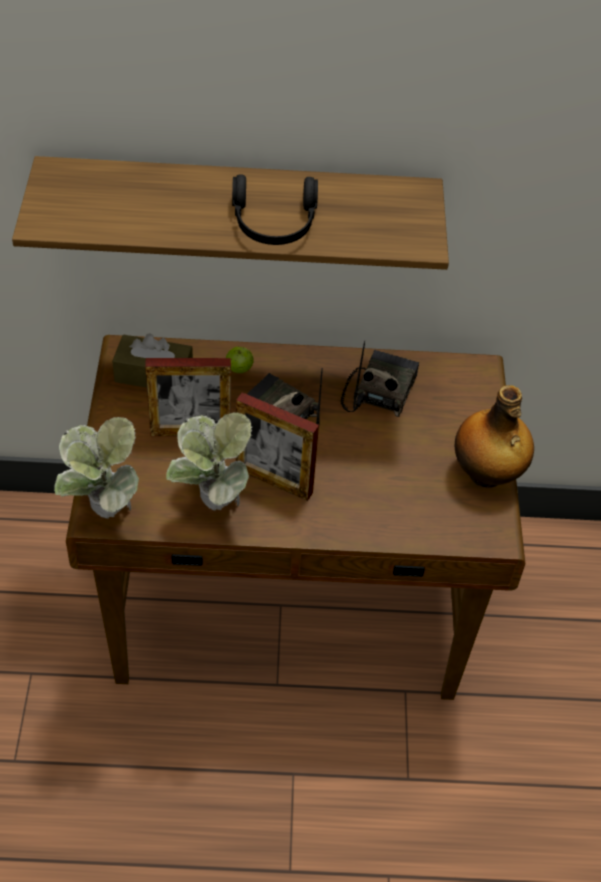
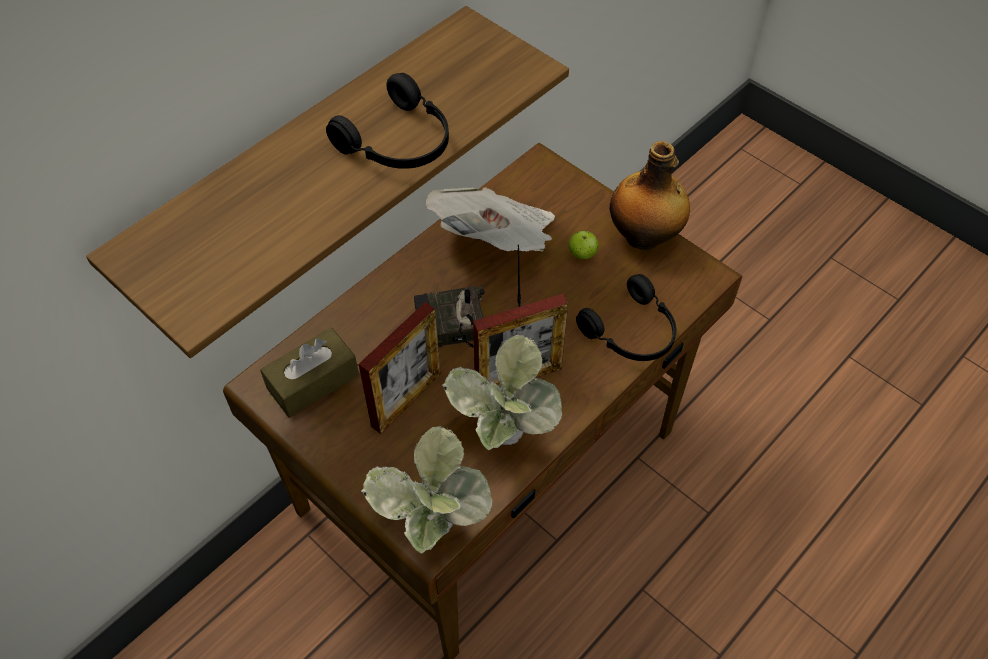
camera: 45 degrees left, 5 degrees up
(239, 369) = (374, 315): apple -> apple (582, 254)
(379, 391) = (496, 240): radio -> newspaper
(387, 523) = (632, 332): none -> black headphones

